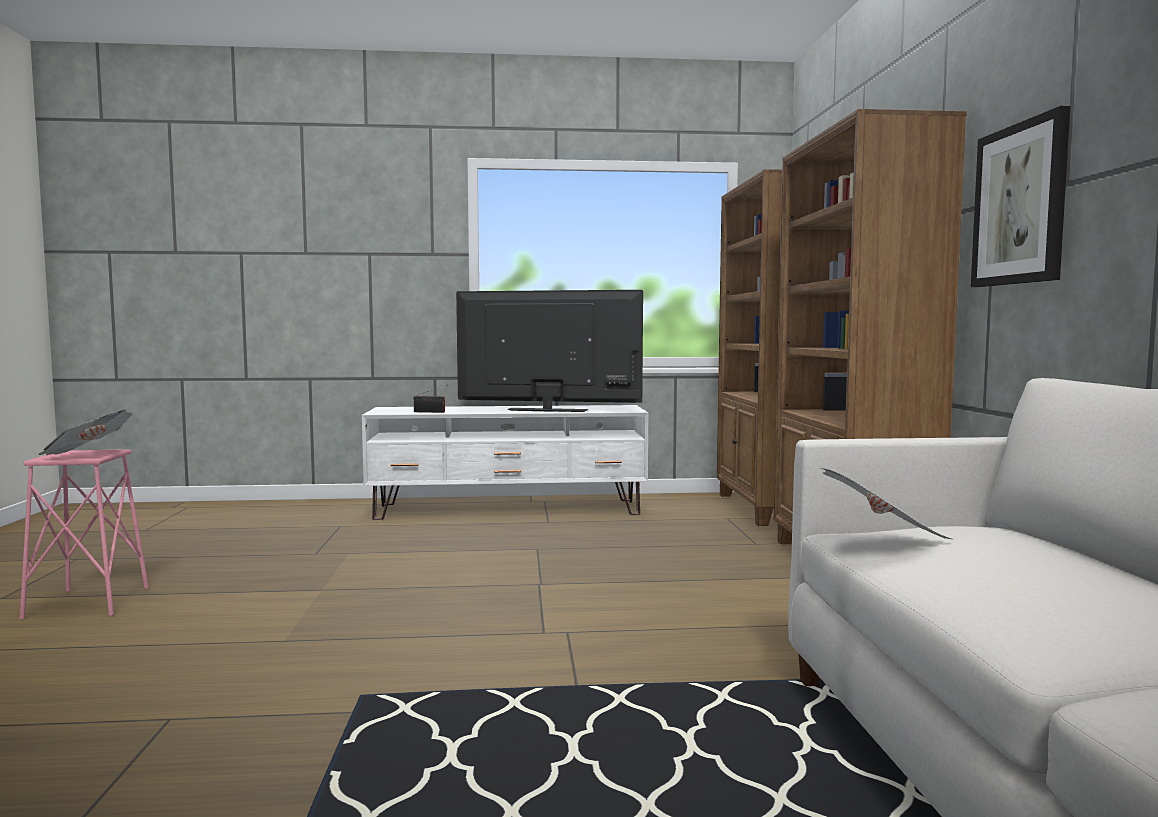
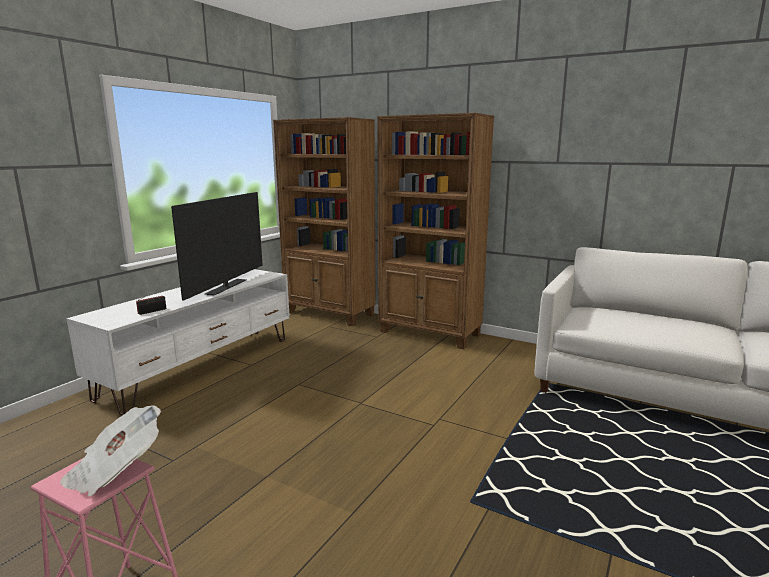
camera: 55 degrees left, 10 degrees up
(547, 410) = (226, 287): television -> television turned 150 degrees clockwise
(883, 537) = (606, 324): newspaper -> none
(1020, 204) = (530, 166): picture -> none

